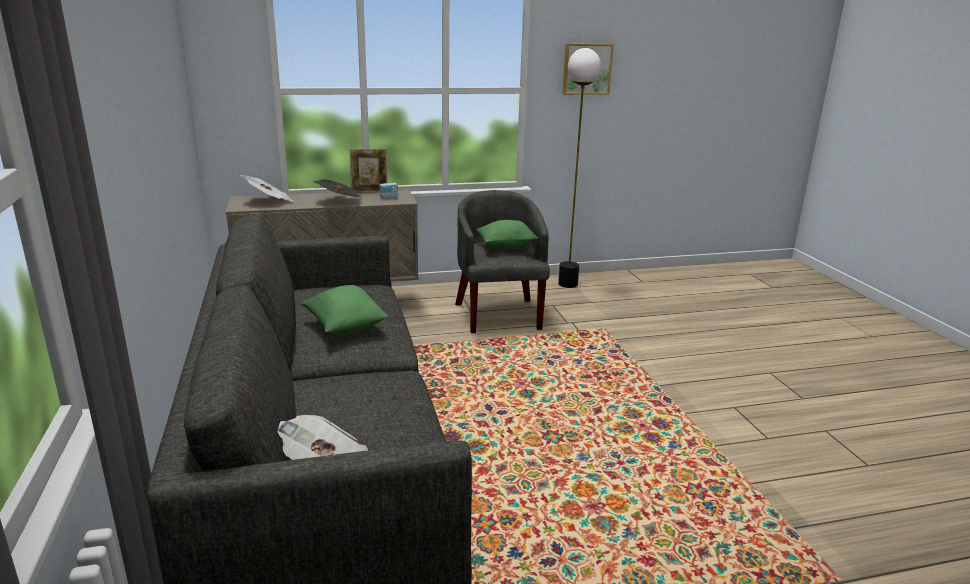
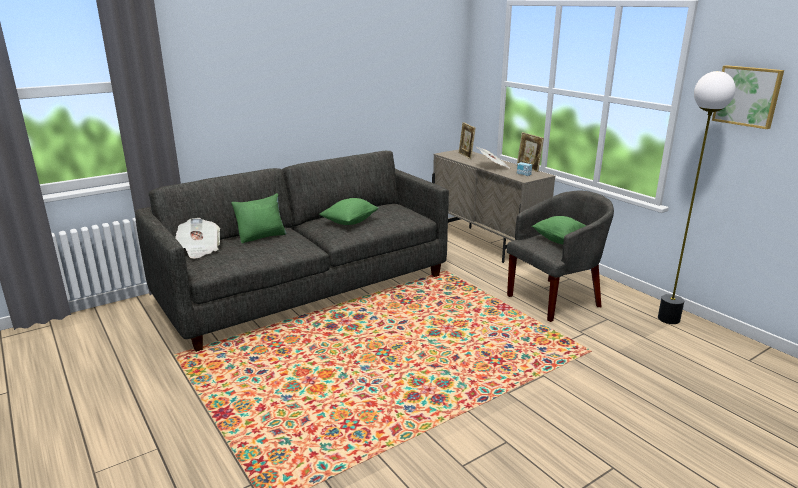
camera: 70 degrees right, 0 degrees up
(270, 201) = (466, 156): newspaper -> picture frame
(318, 406) = (262, 237): none -> green pillow

